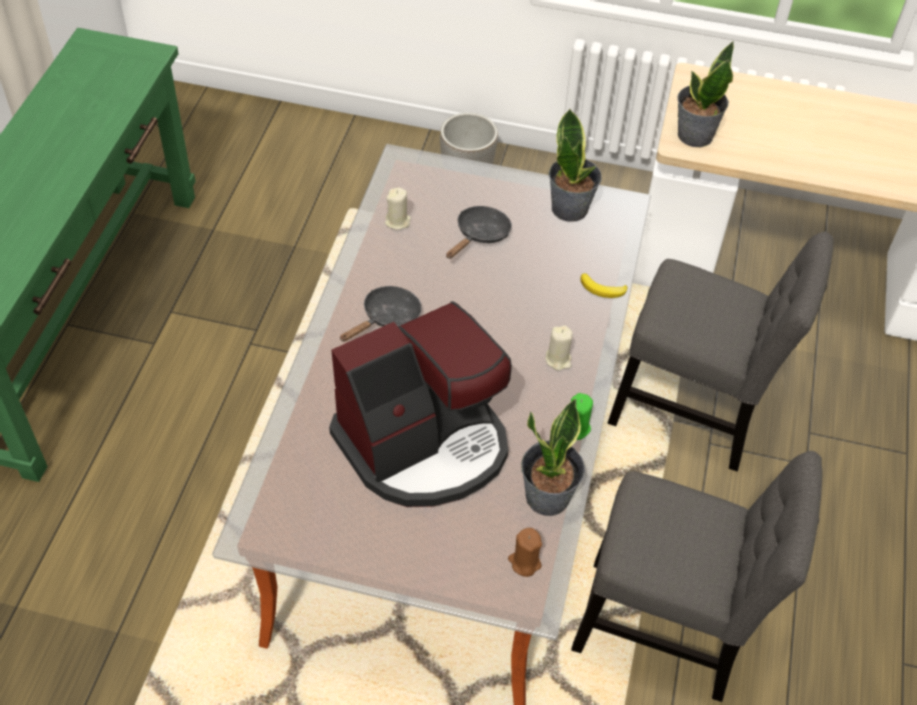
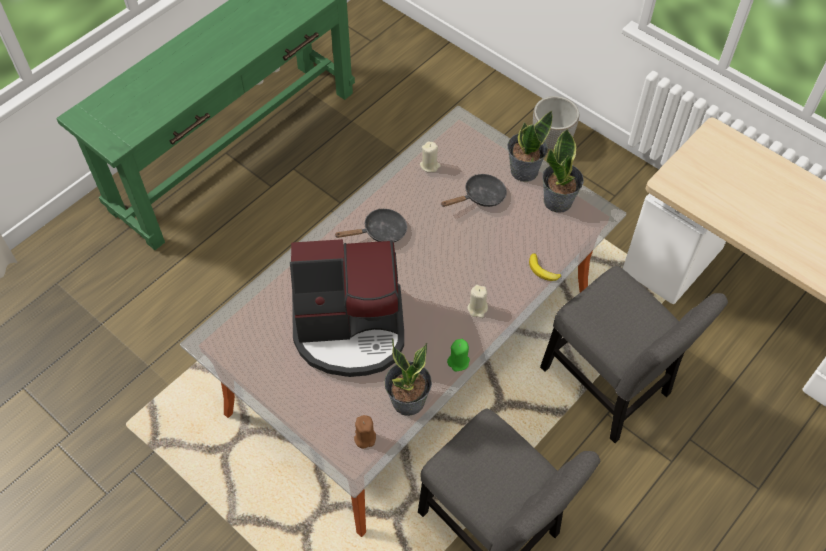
camera: 30 degrees right, 5 degrees up
(694, 135) = (684, 179): potted plant -> potted plant (523, 170)

